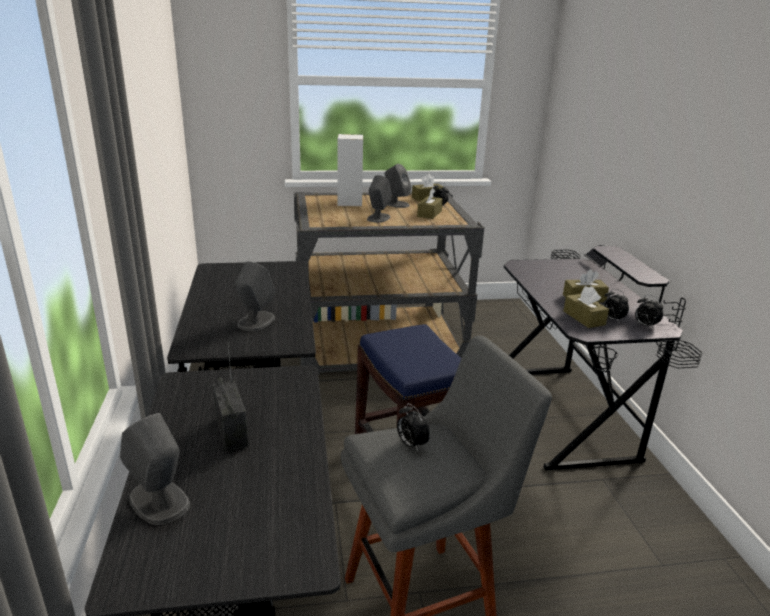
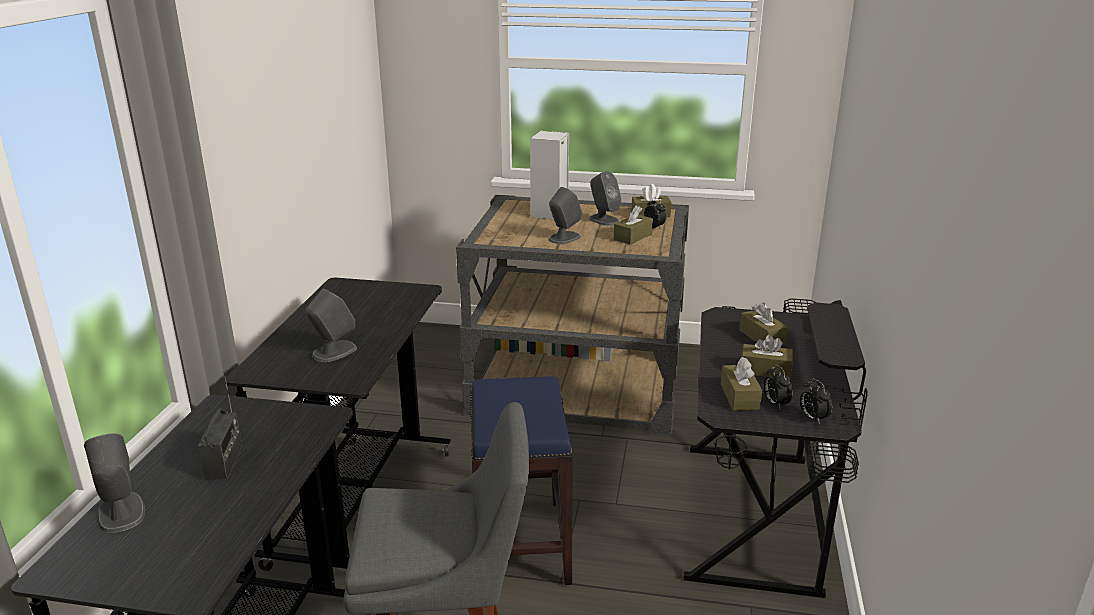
camera: 20 degrees right, 0 degrees up
(411, 444) = (417, 509): alarm clock -> none
(560, 276) = (761, 337): none -> brown tissue box

